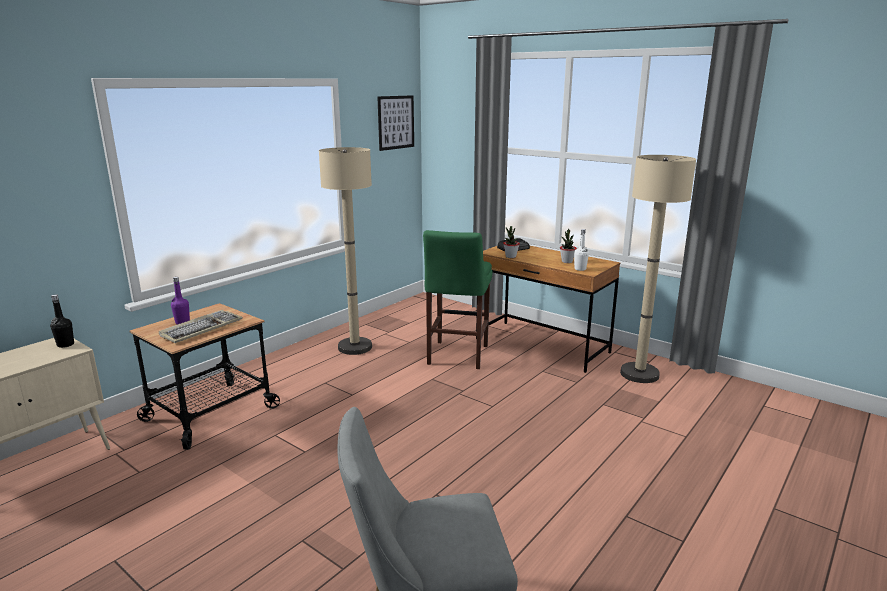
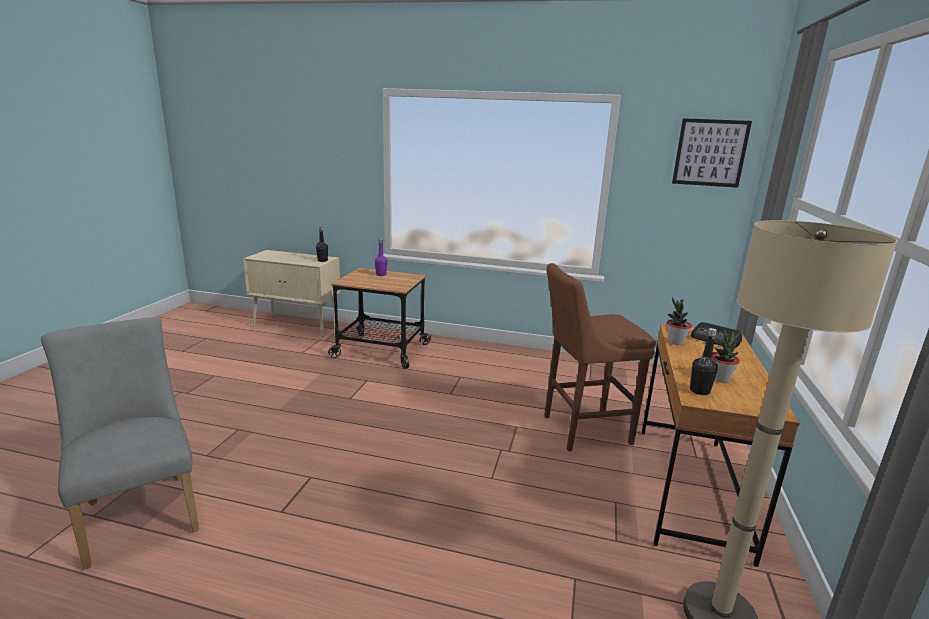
camera: 65 degrees right, 0 degrees up
(201, 328) = (374, 281): keyboard -> none
(355, 347) = (537, 372): beige floor lamp -> none
(456, 356) = (582, 430): green stool -> brown stool
(580, 269) = (699, 391): white bottle -> black bottle

